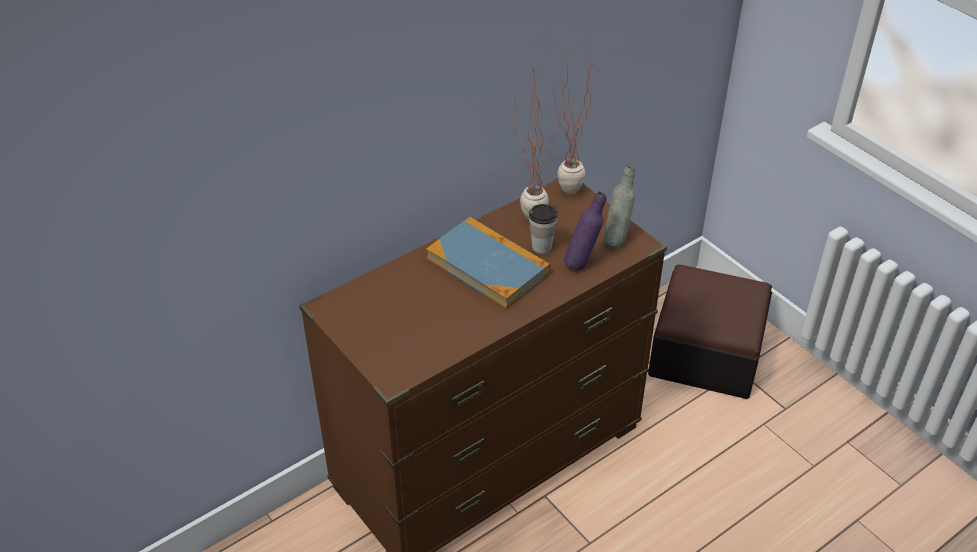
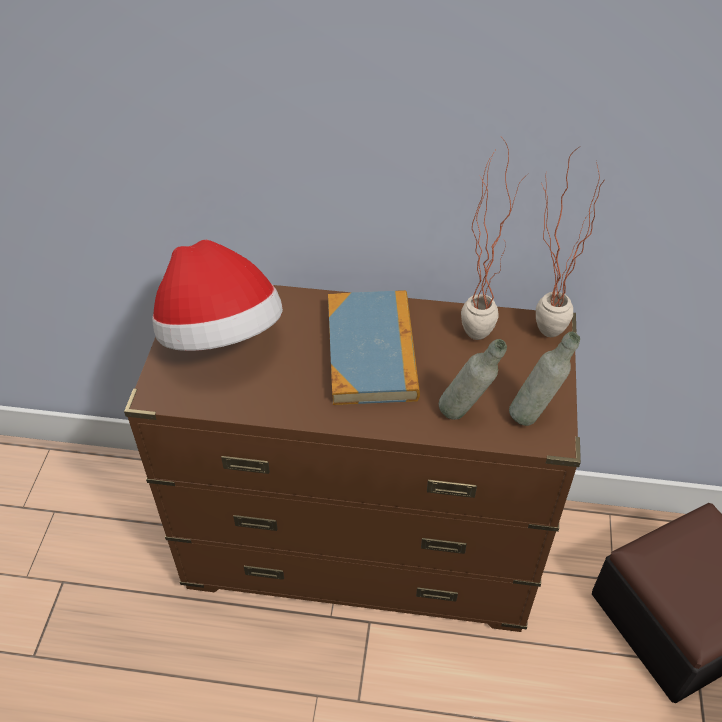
camera: 45 degrees right, 5 degrees up
(384, 320) = (220, 336): none -> hat
(541, 246) = (446, 368): cup -> none
(582, 263) = (465, 414): purple bottle -> grey bottle

